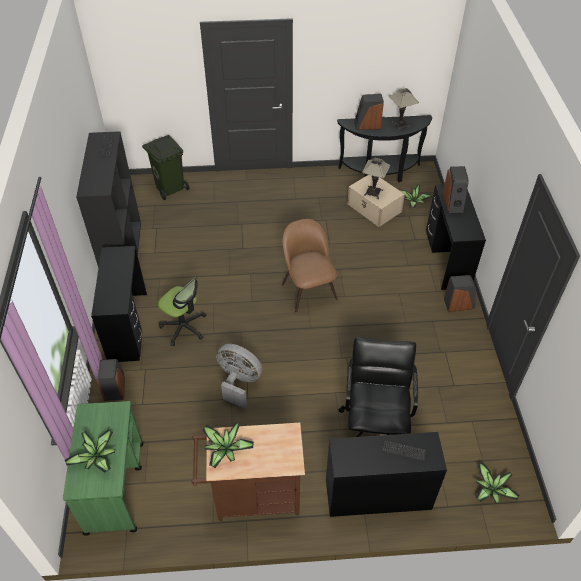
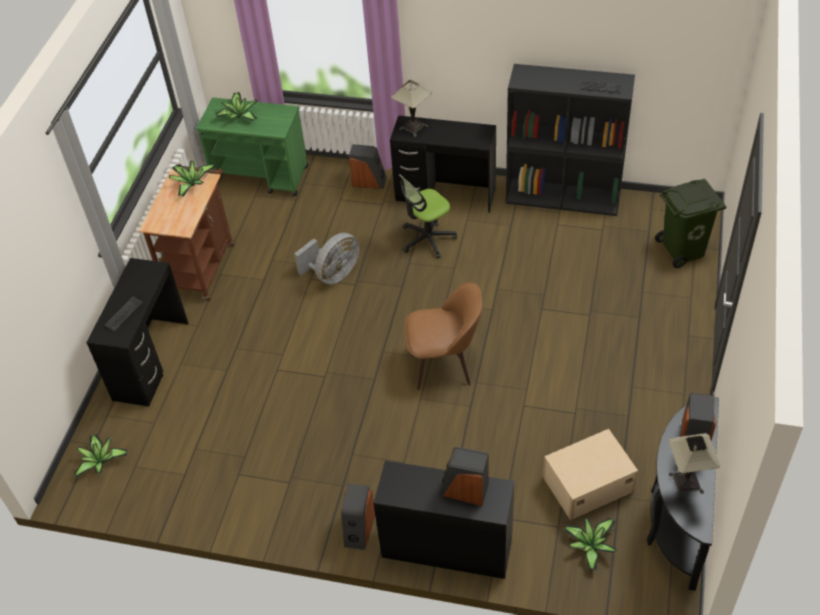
camera: 110 degrees right, 0 degrees up
(373, 192) = (586, 456): table lamp -> table lamp (413, 127)
(374, 422) = (229, 380): black office chair -> none

